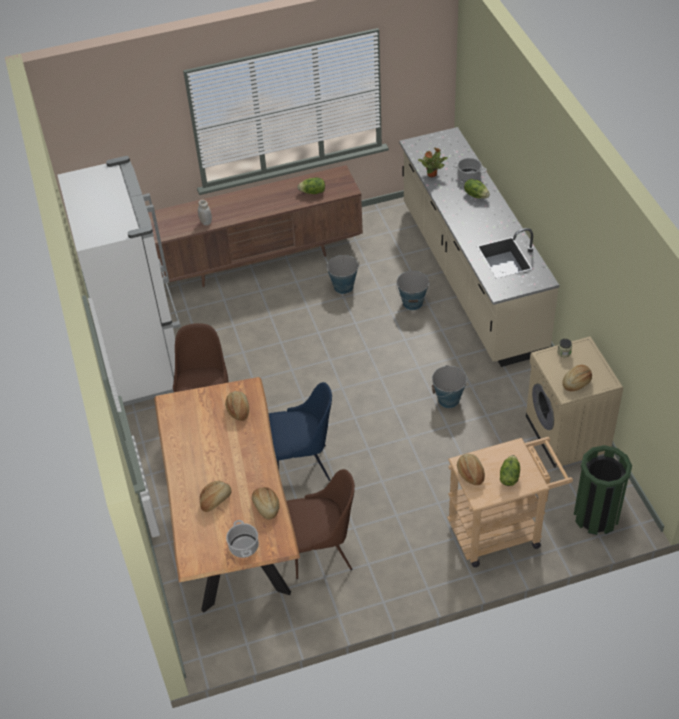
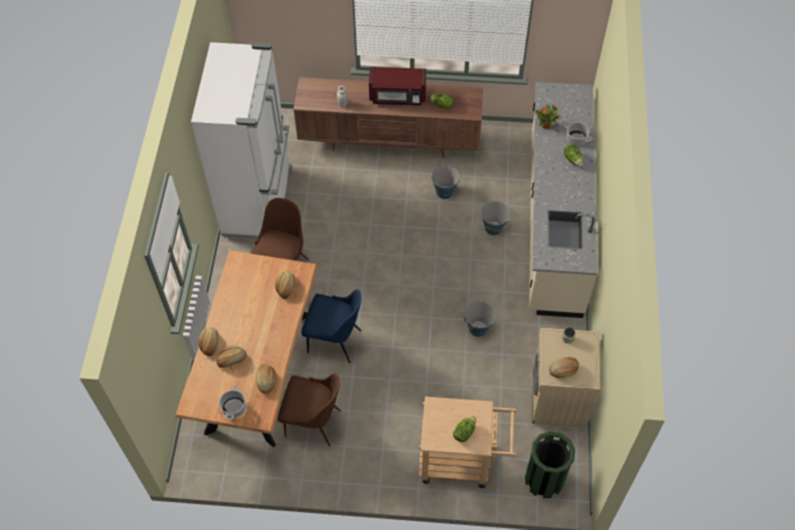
camera: 20 degrees right, 10 degrees up
(261, 198) = (397, 96): none -> red microwave
(470, 473) = (435, 417): bread -> bread (210, 344)

